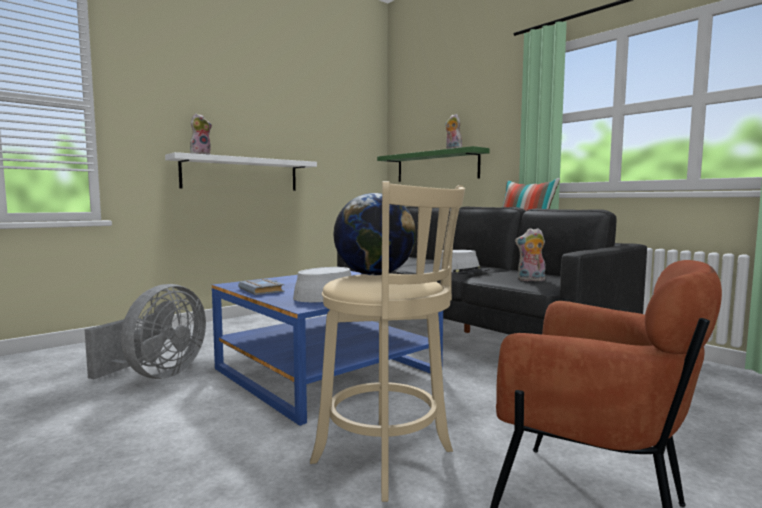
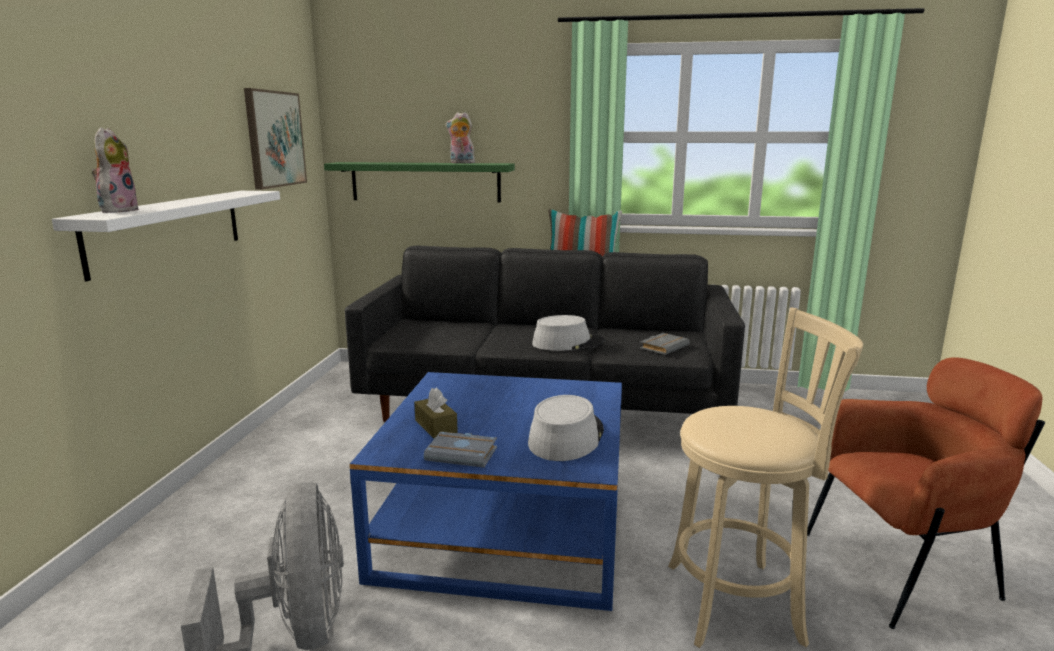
camera: 40 degrees left, 10 degrees up
(282, 282) = (436, 426): none -> brown tissue box
(339, 138) = (274, 139): none -> picture
(374, 274) = (725, 420): globe -> none
(531, 280) = (663, 347): plush toy -> grey book

